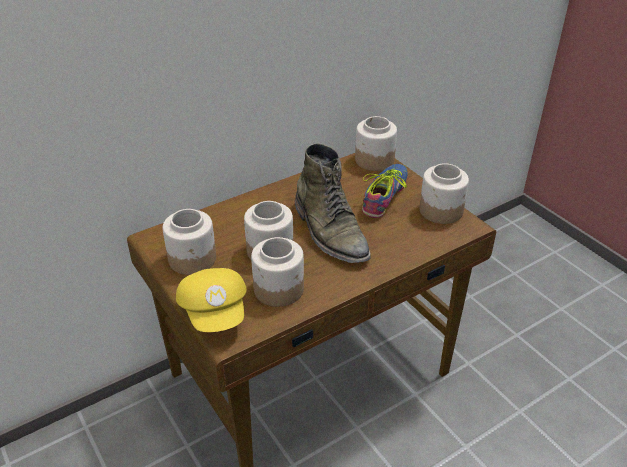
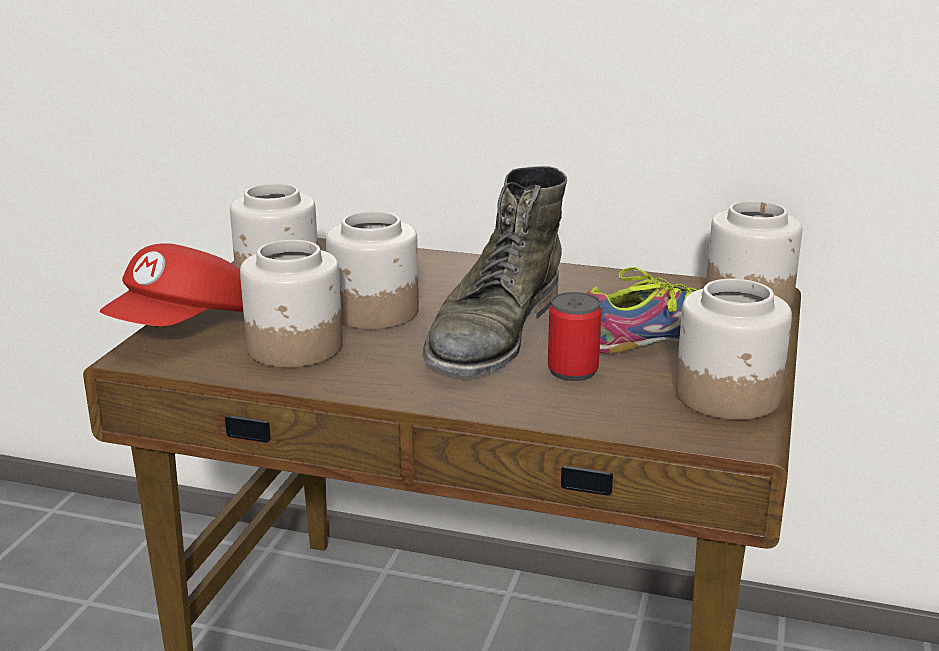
camera: 50 degrees right, 15 degrees down
(216, 312) = (187, 328): yellow cap -> red cap
(385, 231) = (572, 371): none -> can

